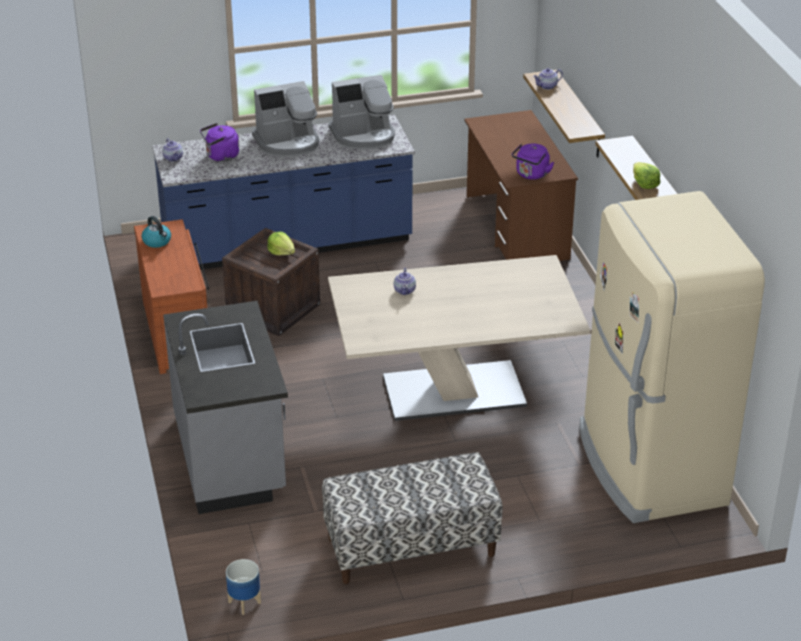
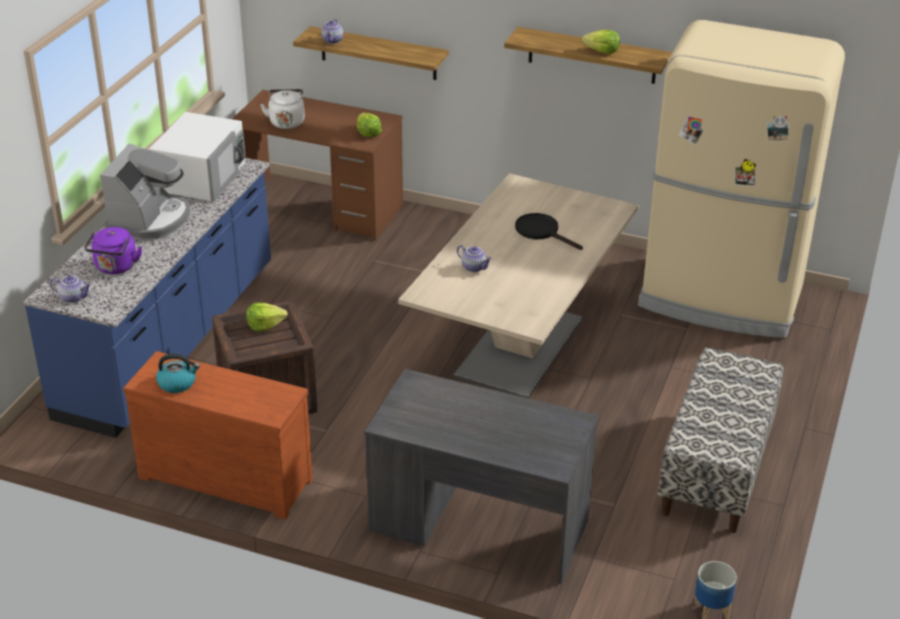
camera: 55 degrees left, 0 degrees up
(231, 457) = (479, 525): grey counter -> grey desk
(363, 135) = (201, 176): coffee machine -> white microwave
(490, 301) = (542, 232): none -> black frying pan
(500, 138) = (286, 122): none -> white kettle
(531, 175) = (368, 133): purple kettle -> lettuce

